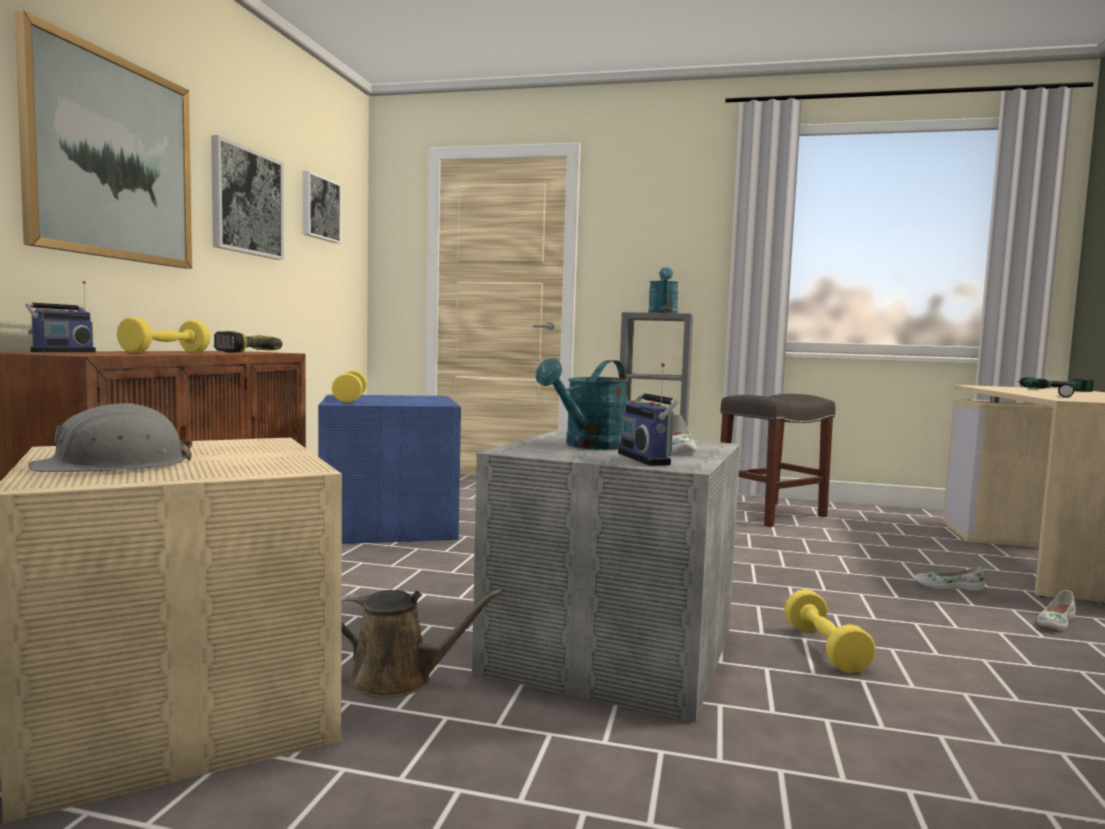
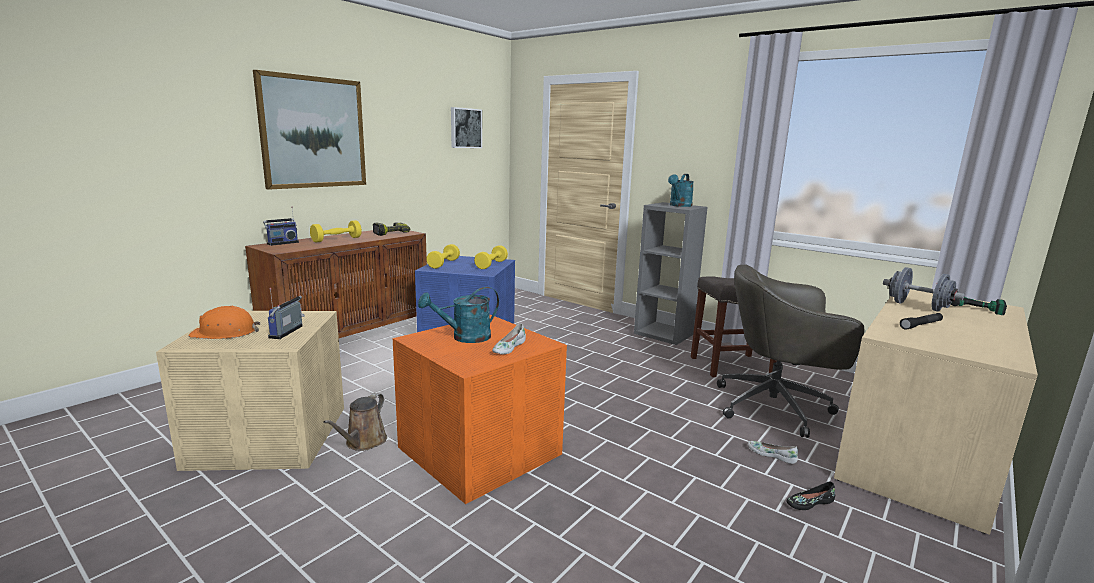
camera: 25 degrees right, 10 degrees up
(114, 465) = (225, 333): grey hard hat -> orange hard hat
(246, 202) = (406, 136): picture -> none
(399, 680) = (363, 442): brown watering can -> brown watering can turned 75 degrees clockwise
(615, 650) = (482, 451): grey storage box -> orange storage box
(647, 459) = (466, 357): radio -> radio (288, 332)
(825, 649) = (603, 480): yellow dumbbell -> yellow dumbbell (491, 265)
(877, 544) = (776, 407): none -> grey office chair
(1017, 390) = (917, 306): none -> grey dumbbell
(1055, 622) = (809, 502): white shoe -> black shoe

